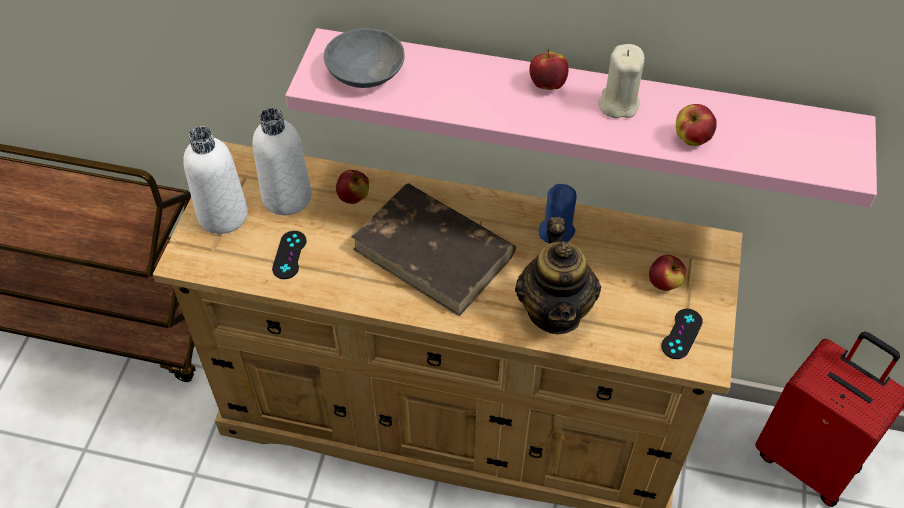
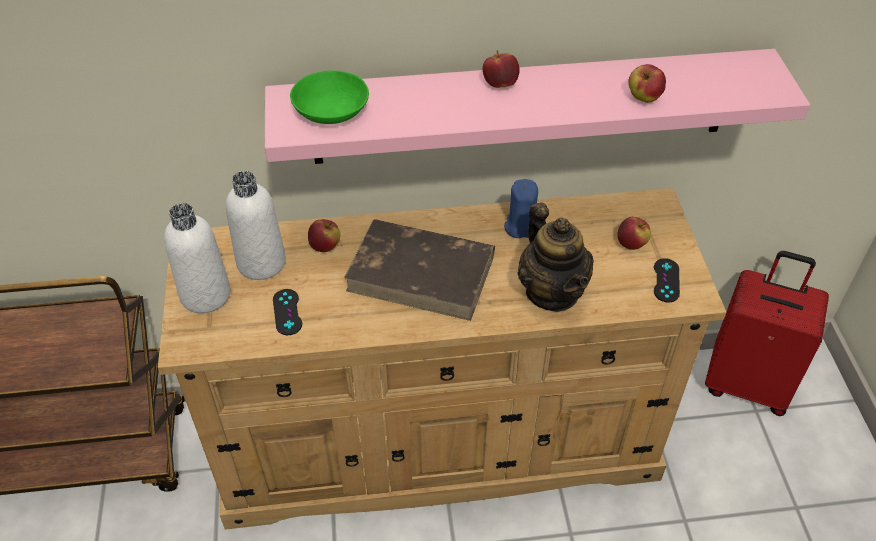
camera: 20 degrees left, 5 degrees down
(367, 72) = (333, 111): grey bowl -> green bowl
(618, 104) = (568, 86): beige candle -> none

